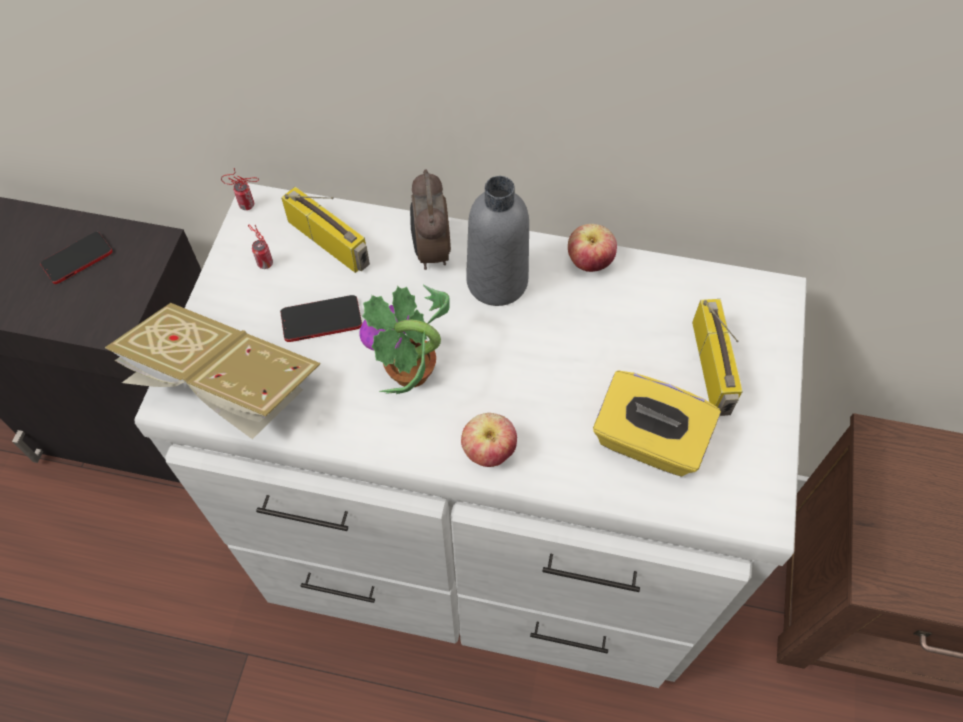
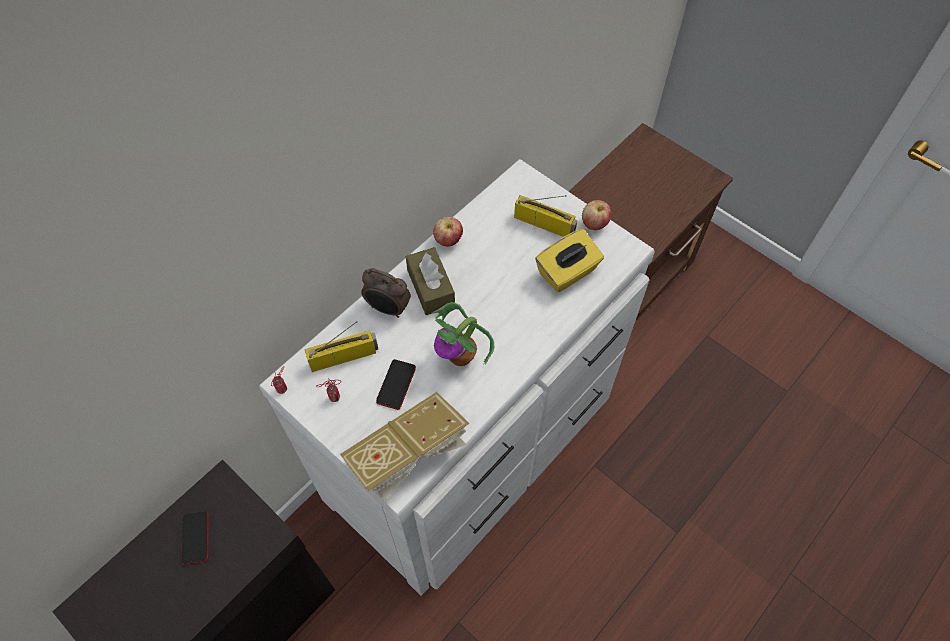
camera: 60 degrees left, 0 degrees up
(489, 452) = (531, 343): apple -> apple (594, 224)
(497, 281) = (430, 288): grey bottle -> brown tissue box

